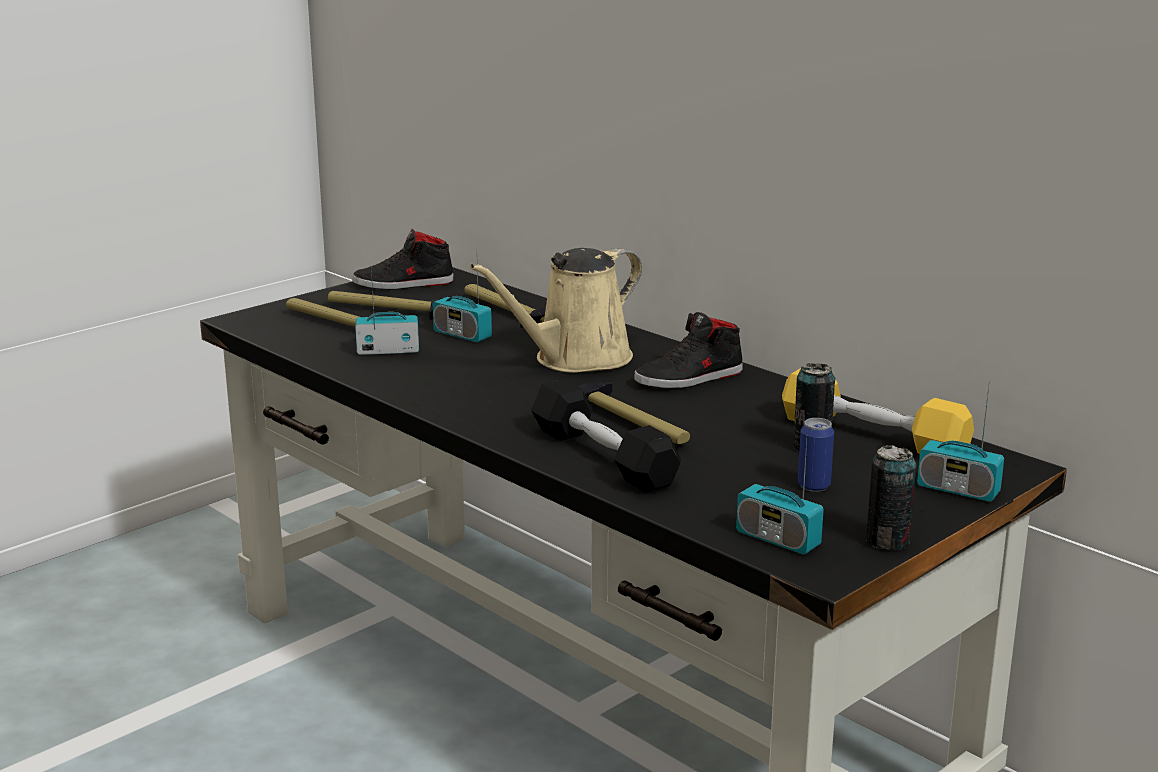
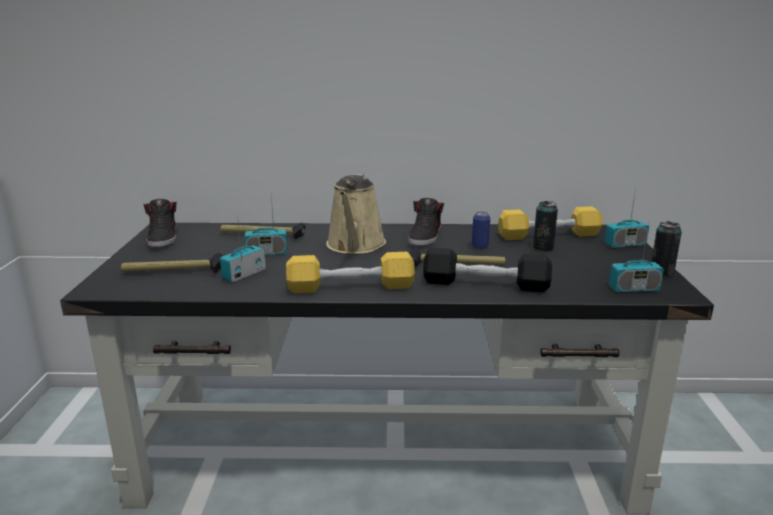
camera: 45 degrees left, 0 degrees up
(388, 311) = (190, 254): hammer -> none
(403, 284) = (163, 238): black shoe -> black shoe turned 45 degrees counterclockwise
(454, 402) = (351, 287): none -> yellow dumbbell
(813, 486) = (585, 262): can -> can (480, 247)

